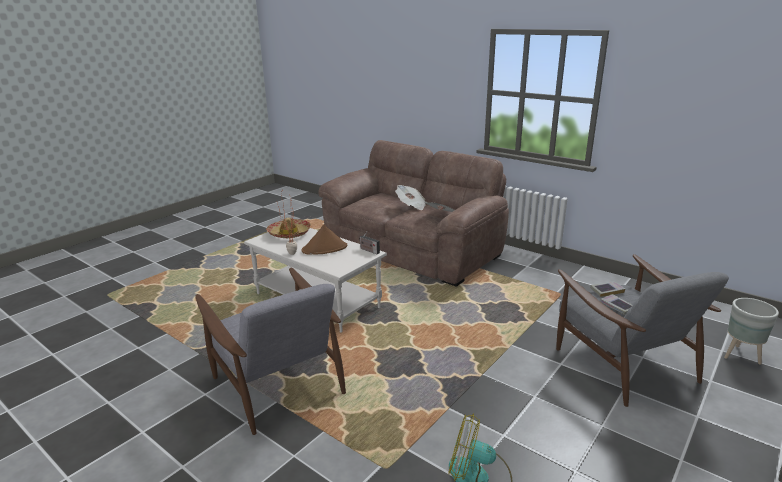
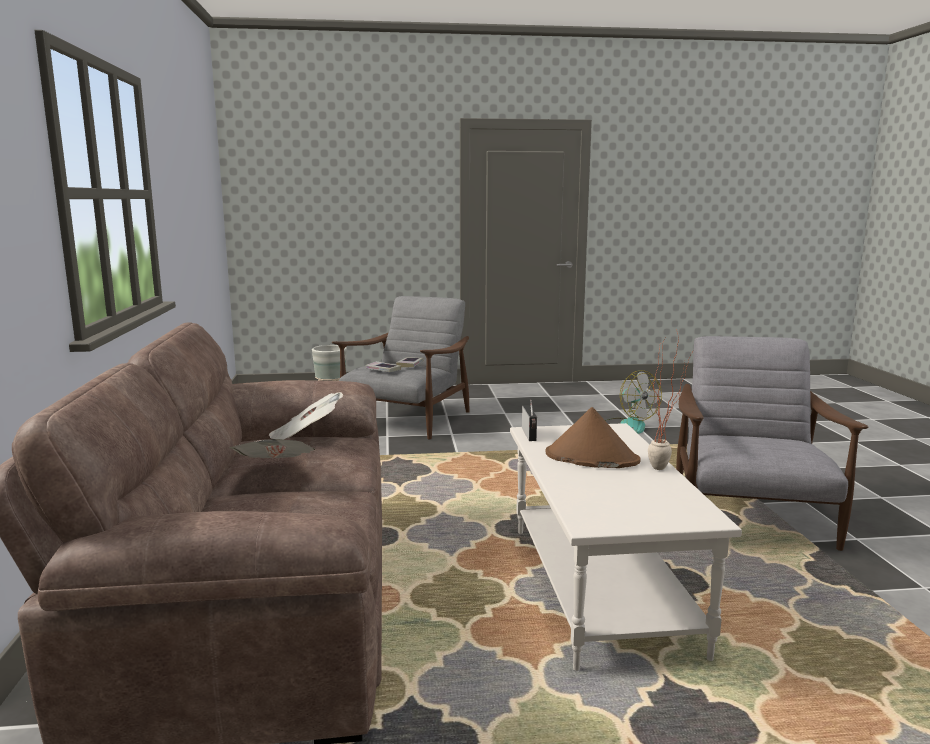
camera: 135 degrees left, 10 degrees down
(289, 233) = (618, 508): hat -> none

